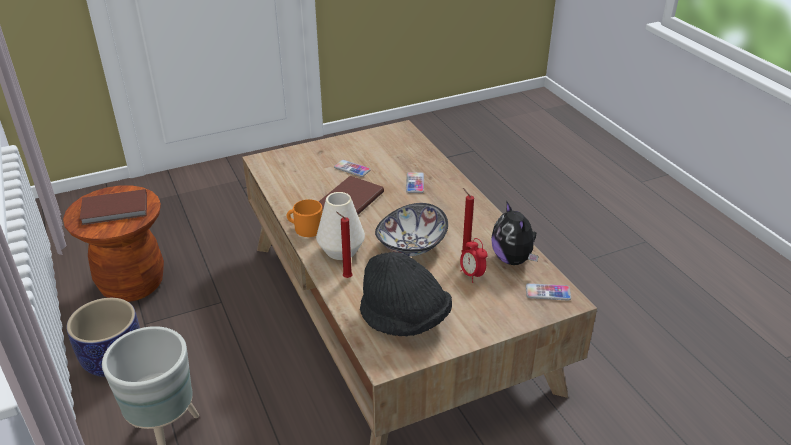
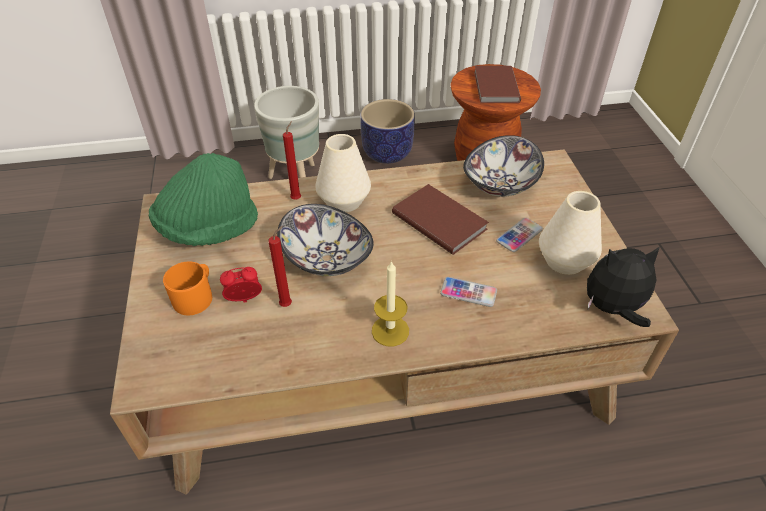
camera: 105 degrees right, 10 degrees up
(296, 180) = (501, 184): none -> bowl
(305, 228) = (397, 181): orange mug -> orange mug (196, 296)
(370, 152) = (564, 260): none -> white vase
(404, 319) = (209, 228): black hat -> green hat
(462, 208) = (390, 331): none -> candle
(513, 259) = (252, 352): plush toy -> plush toy (612, 309)
(548, 293) = (169, 367): phone -> none

